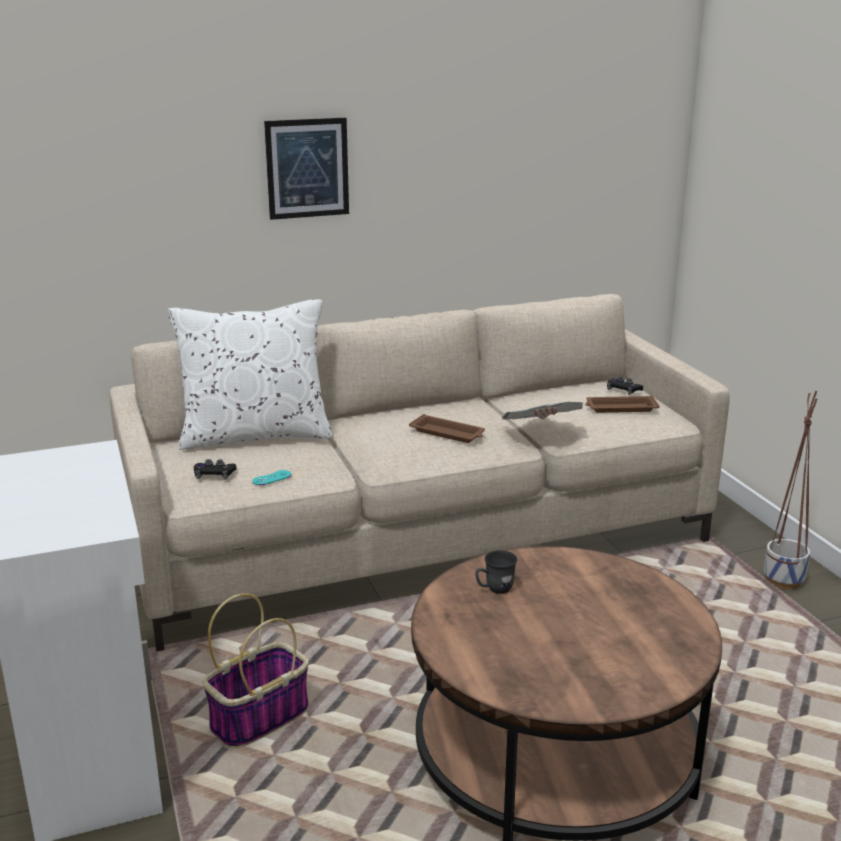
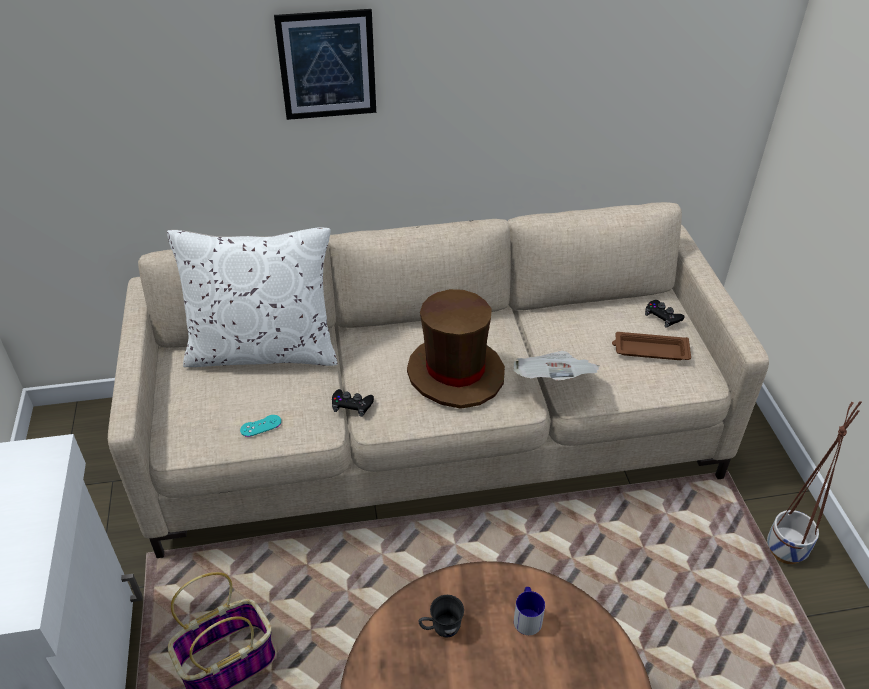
camera: 10 degrees right, 20 degrees up
(214, 474) = (207, 412): black game controller -> black game controller (352, 405)
(448, 433) = (455, 373): brown tray -> brown hat
(572, 574) = (527, 616): none -> mug

